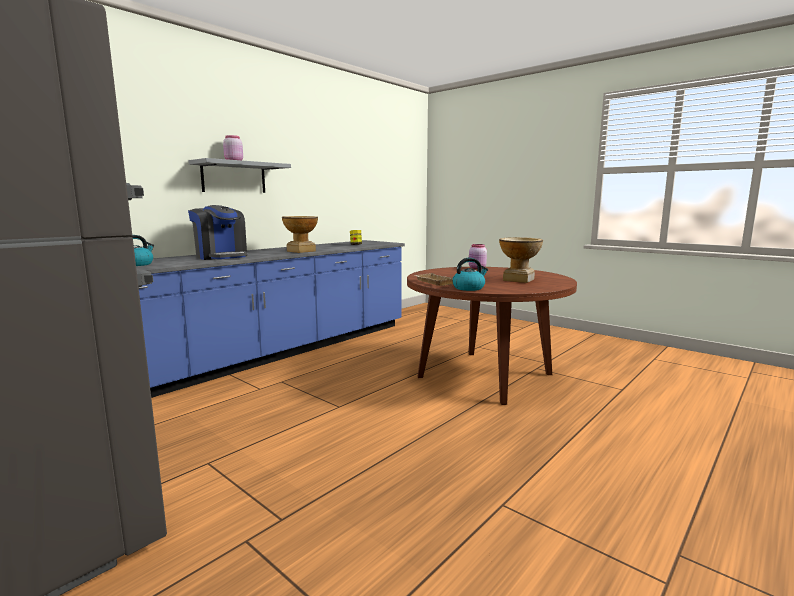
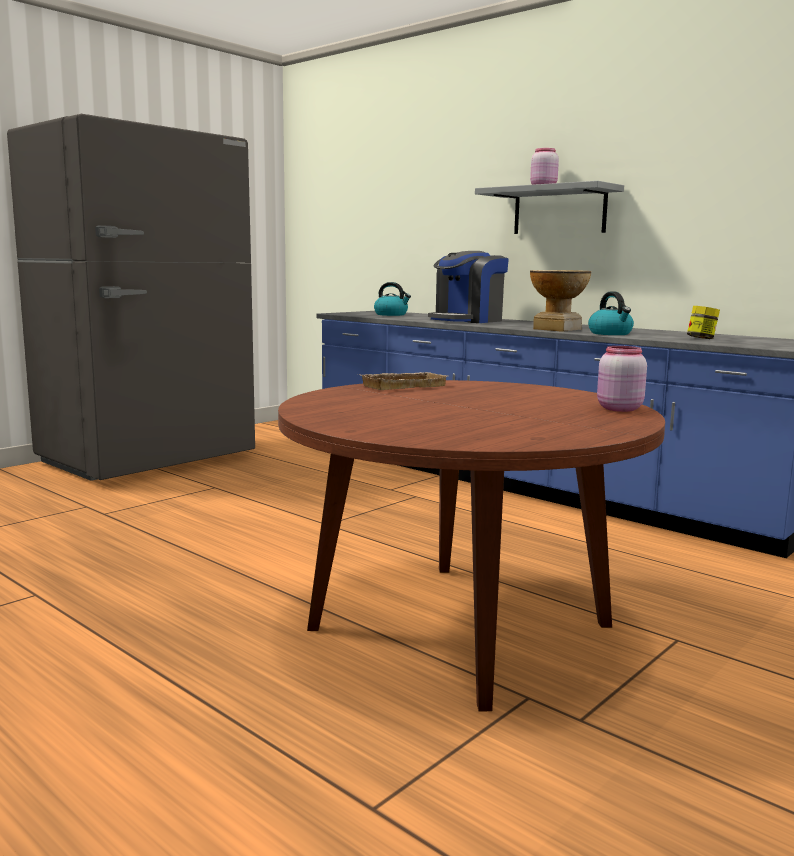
camera: 90 degrees right, 0 degrees up
(469, 288) = (340, 394): kettle -> kettle (611, 333)
(518, 280) = (438, 418): vase -> none

